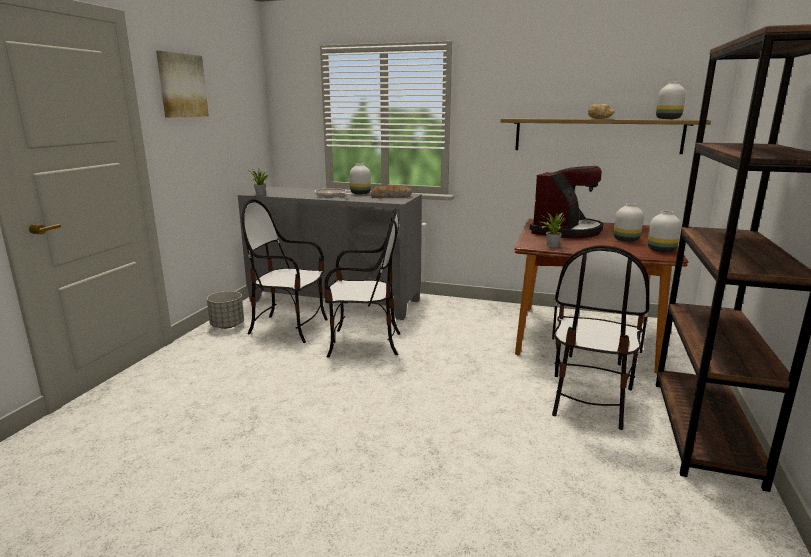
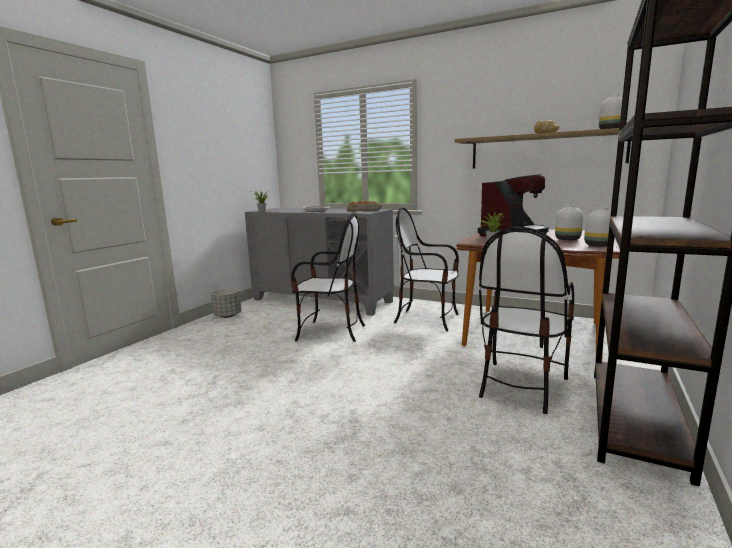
camera: 10 degrees right, 5 degrees down
(181, 85) = (196, 122): picture -> none
(289, 327) = (275, 318): chair -> chair (427, 319)
(360, 193) = (341, 209): white vase -> none

